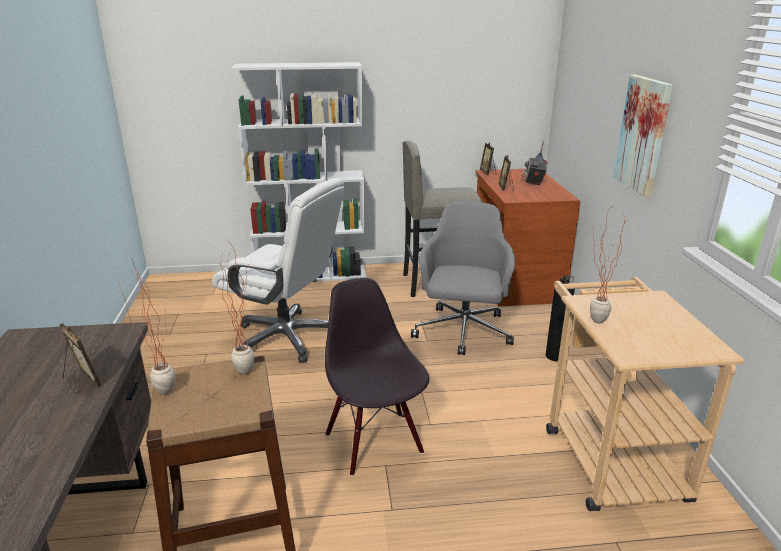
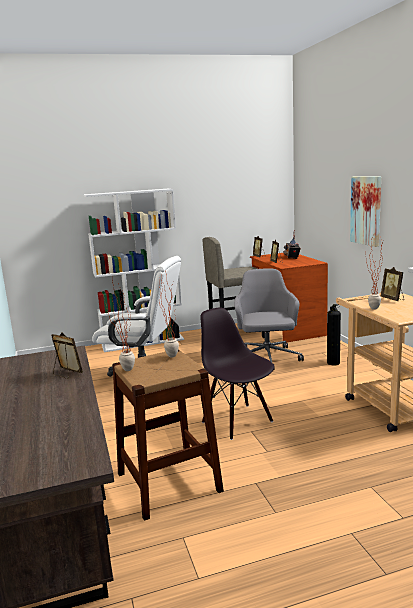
camera: 10 degrees left, 10 degrees down
(640, 303) = (393, 299): none -> picture frame

